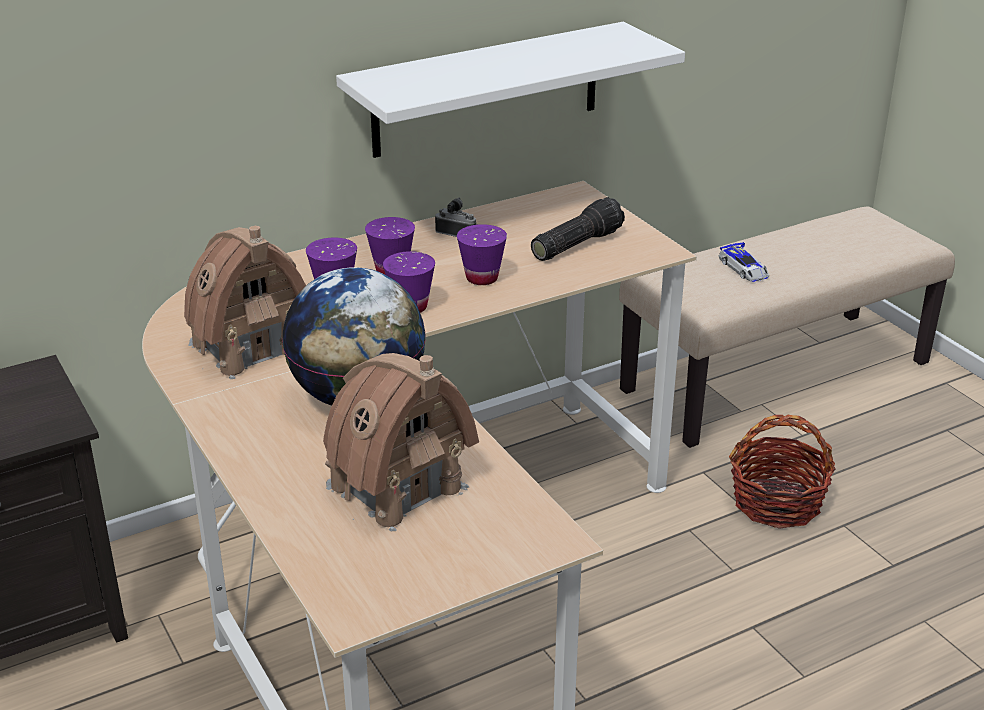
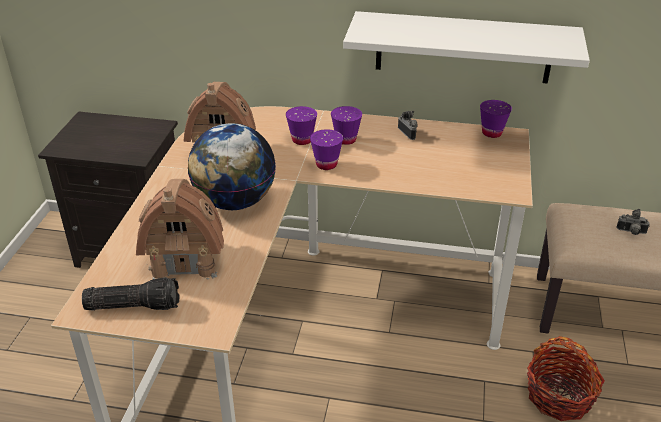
camera: 40 degrees right, 5 degrees up
(482, 278) = (385, 164): purple cup -> purple cup (491, 133)
(575, 244) = (467, 166): flashlight -> flashlight (134, 305)
(744, 269) = (631, 232): toy car -> camera

